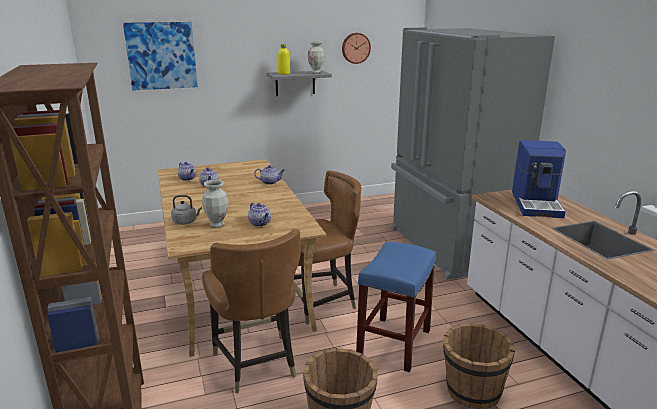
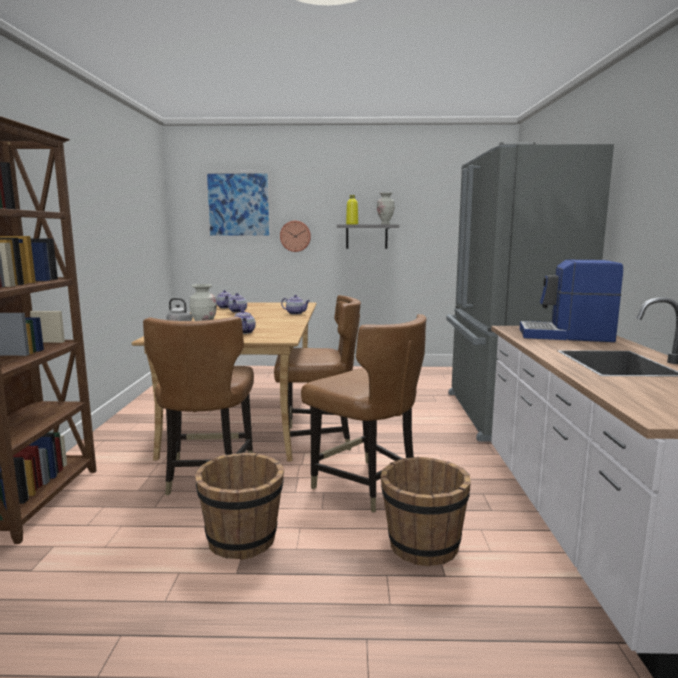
camera: 20 degrees right, 10 degrees down
(355, 48) = (433, 203): wall clock -> wall clock (295, 236)
(394, 344) = (366, 486): blue stool -> brown chair
(537, 204) = (566, 336): coffee machine -> coffee machine turned 75 degrees clockwise

